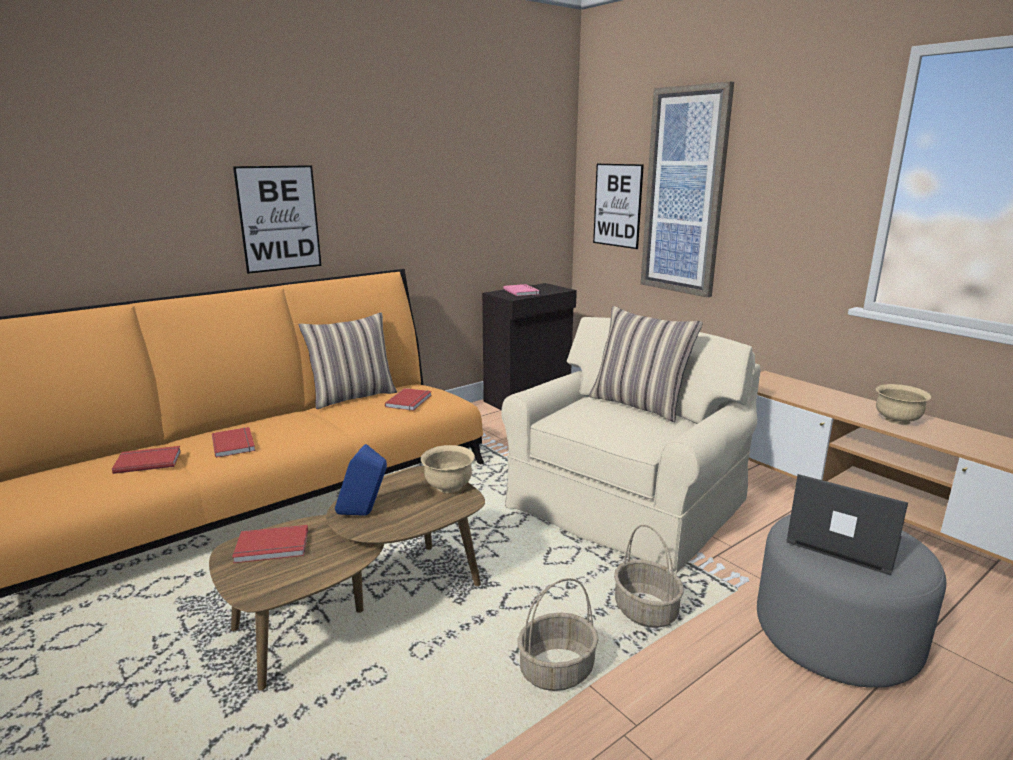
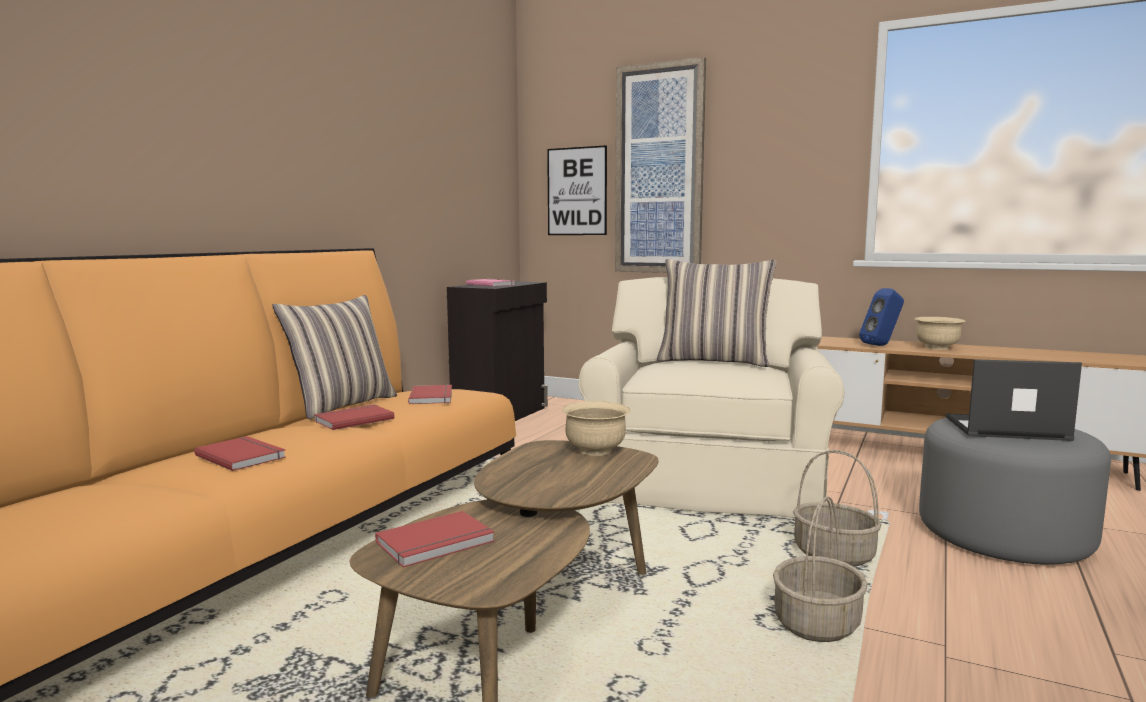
camera: 25 degrees left, 10 degrees down
(148, 461) = (117, 489): red book -> red book (353, 419)
(279, 218) = (232, 166): picture -> none
(364, 514) = (533, 486): blue speaker -> blue speaker (881, 345)

